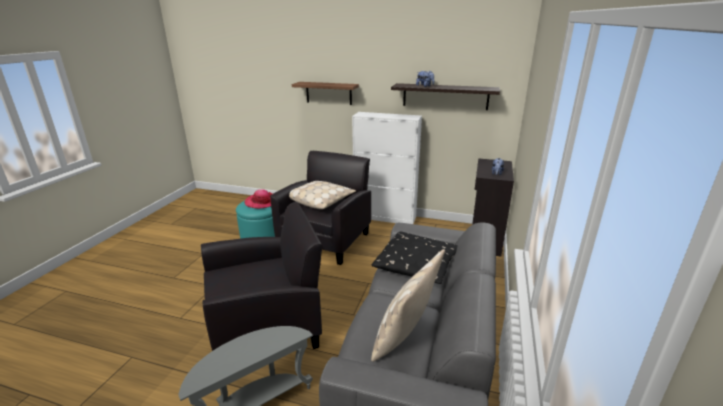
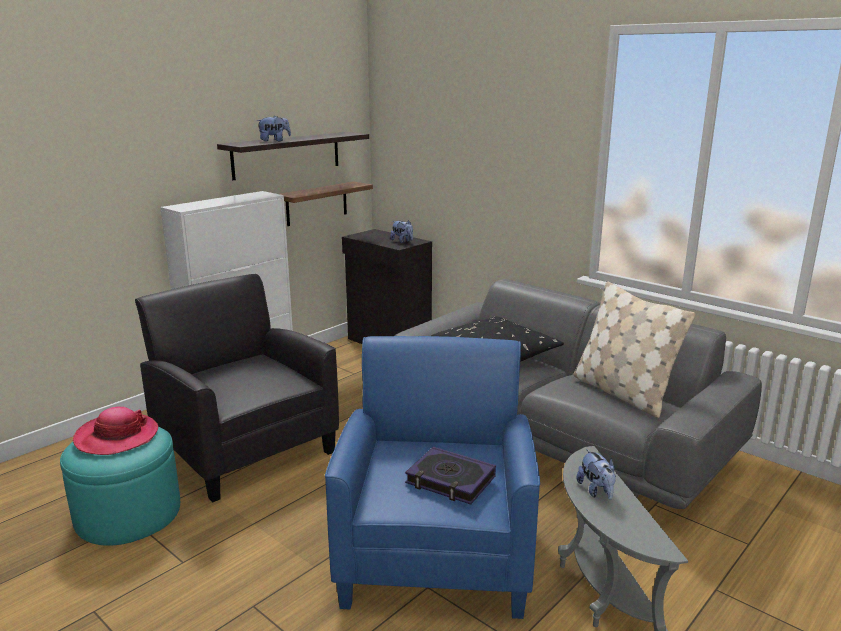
camera: 65 degrees left, 5 degrees down
(242, 286) = (450, 480): none -> book
(252, 345) = (596, 491): none -> plush toy
(266, 327) = (436, 554): black armchair -> blue armchair
(320, 200) = (226, 375): beige pillow -> none
(328, 93) = (93, 182): shelf -> shelf (316, 203)

